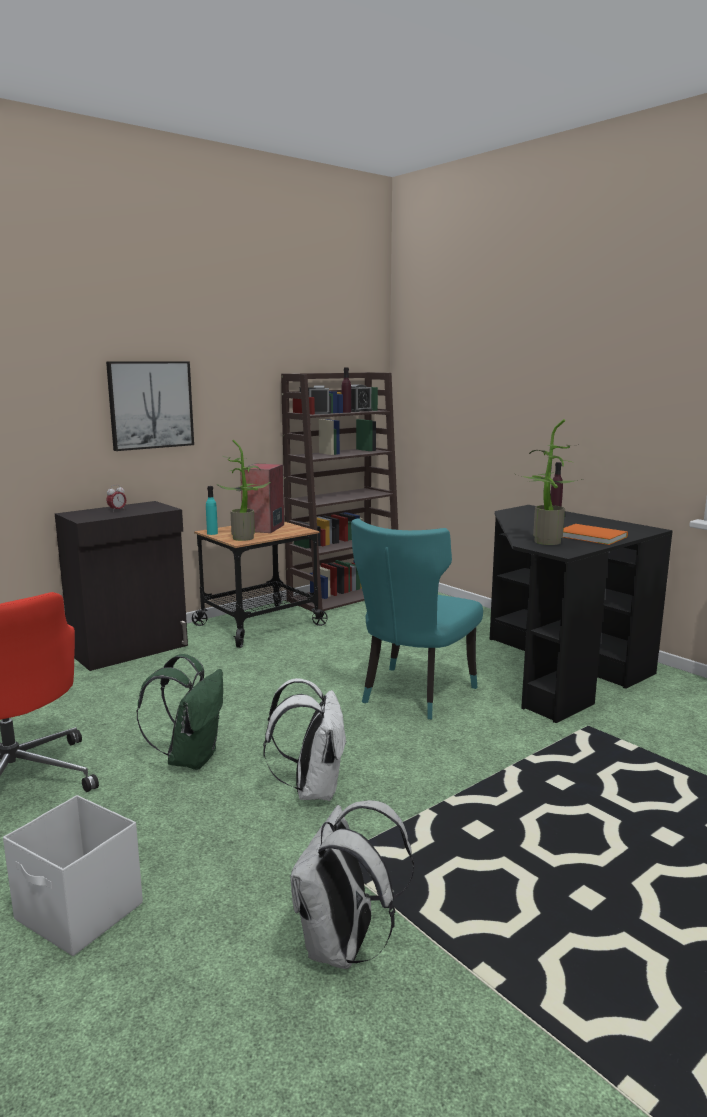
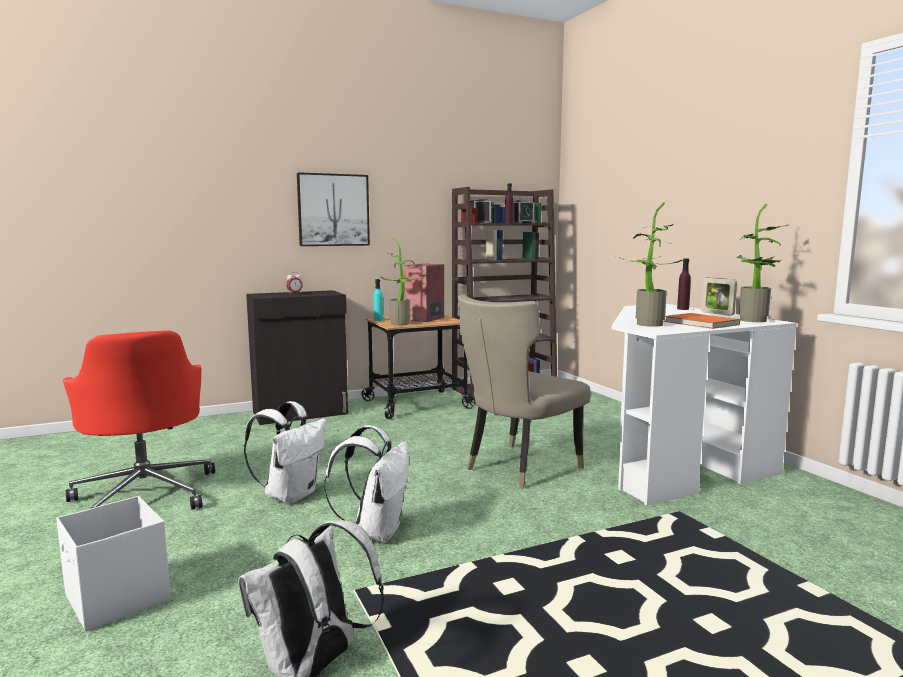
camera: 15 degrees right, 5 degrees down
(191, 758) = (291, 495): green backpack -> white backpack
(413, 695) = (517, 468): turquoise chair -> beige chair
(554, 669) = (671, 460): black desk -> white desk
(592, 520) = (717, 313): none -> picture frame
(636, 530) = (755, 321): none -> potted plant

